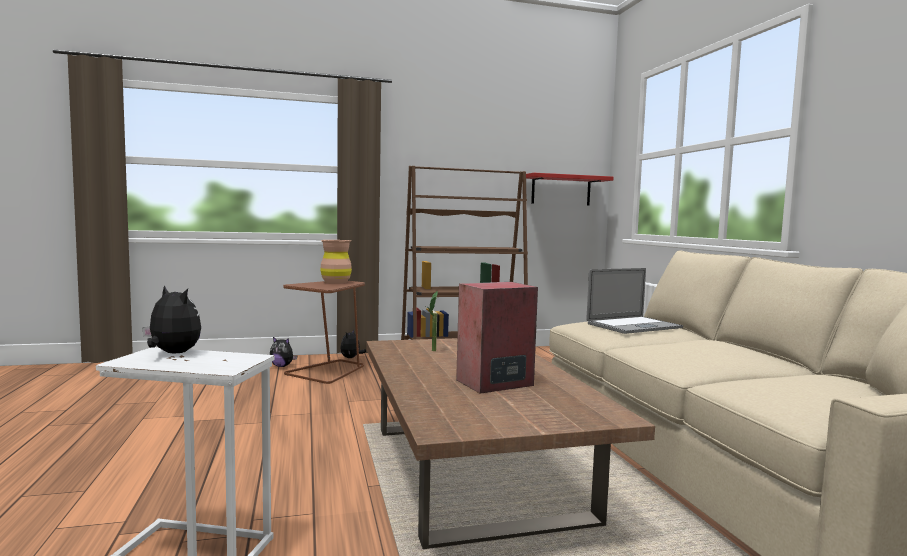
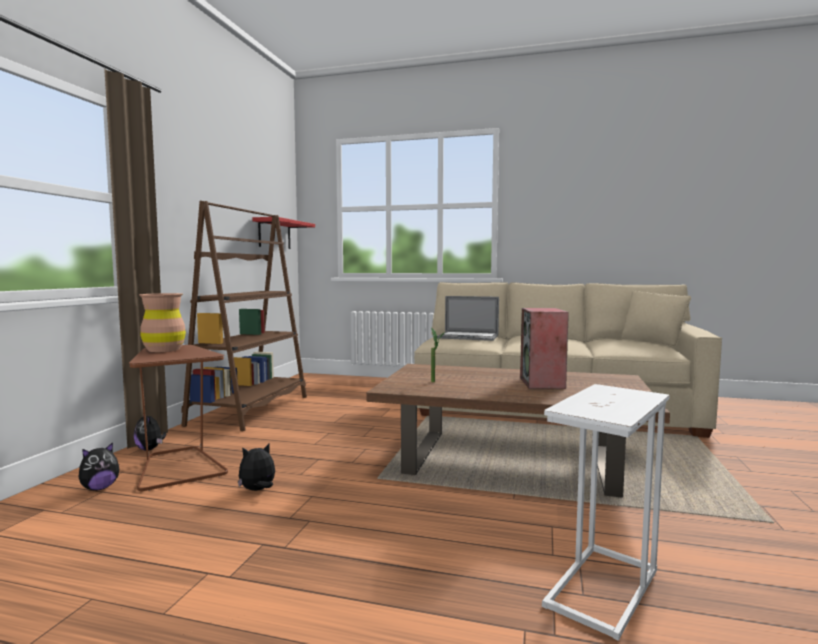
camera: 60 degrees left, 0 degrees up
(172, 353) = (584, 404): plush toy -> plush toy (258, 490)
(633, 326) = (468, 337): laptop -> laptop turned 105 degrees clockwise

